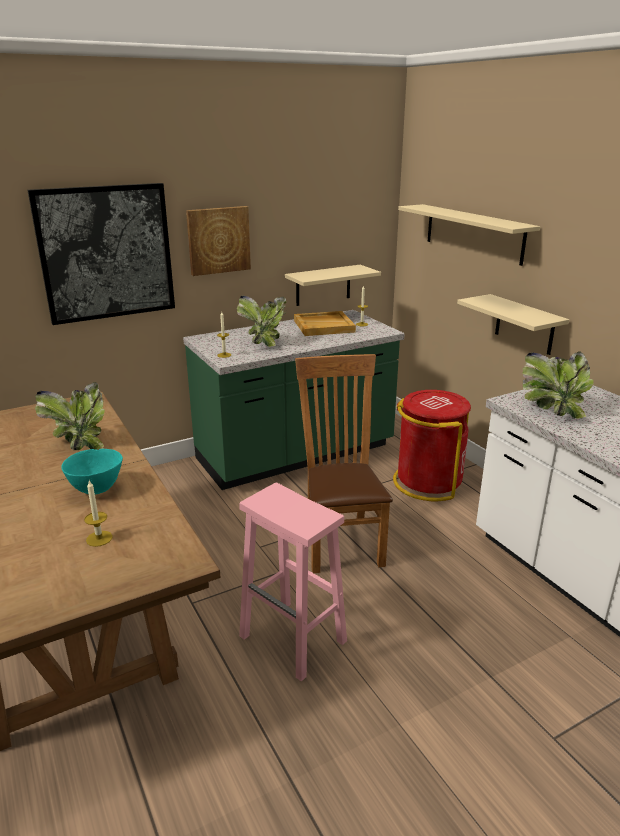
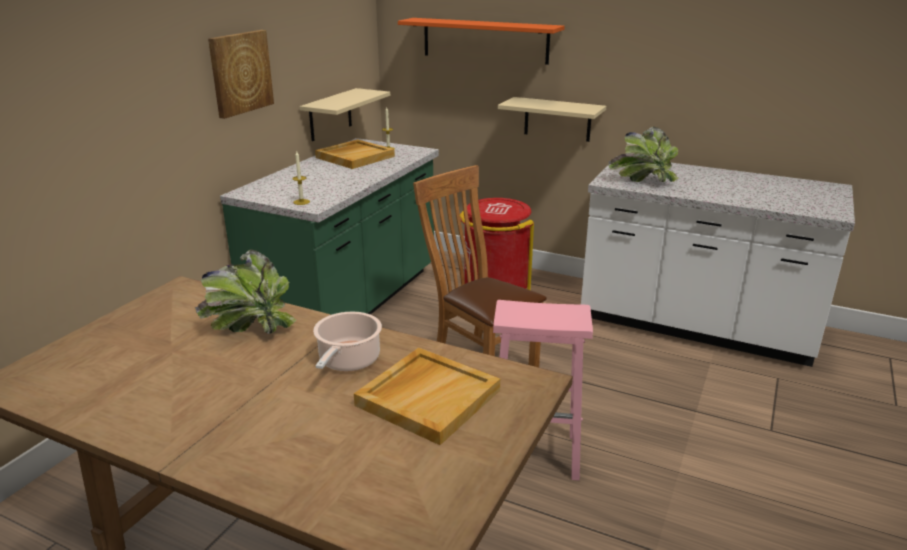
camera: 35 degrees left, 0 degrees up
(96, 489) = (348, 361): turquoise bowl -> cooking pot
(99, 538) = (428, 397): candle -> beige tray
(106, 253) = (133, 100): picture -> none
(265, 342) = (322, 182): potted plant -> none
(473, 233) = (485, 40): beige shelf -> orange shelf

